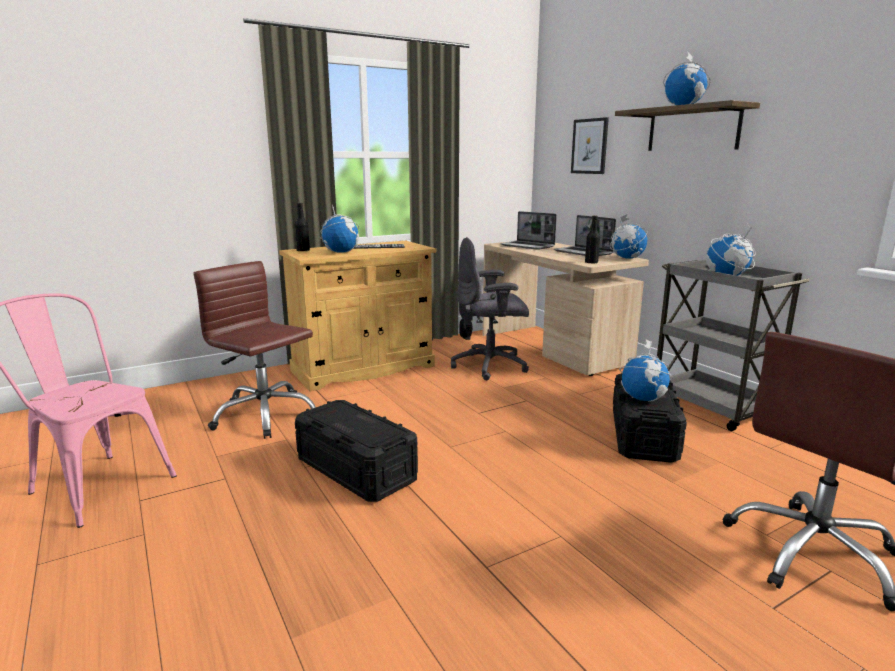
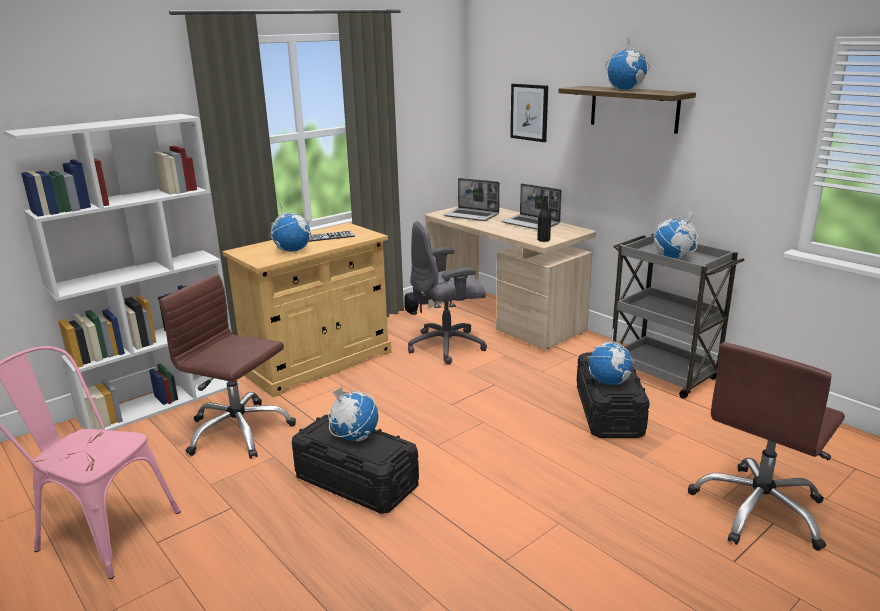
camera: 10 degrees left, 5 degrees up
(210, 386) = (162, 401): none -> white bookcase
(303, 250) = (250, 250): black bottle -> none
(627, 258) = (575, 230): globe -> globe (354, 437)

